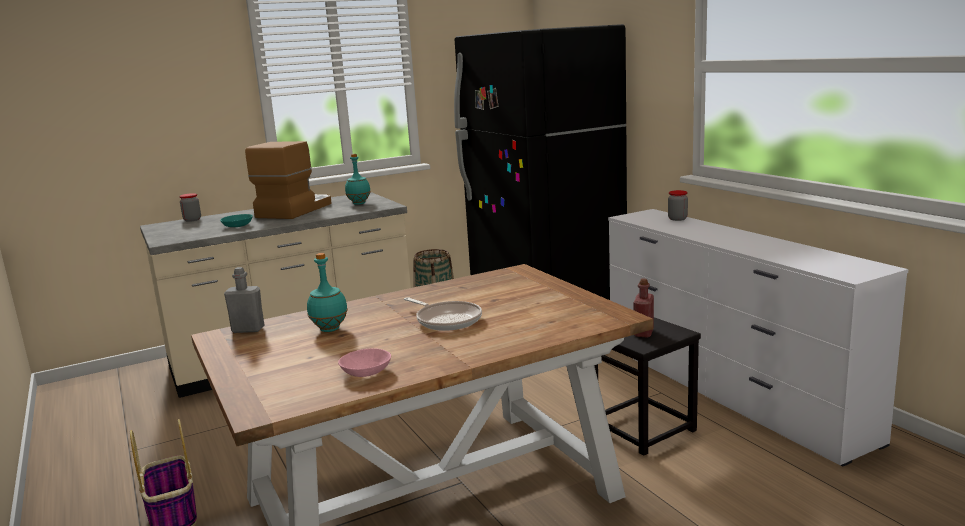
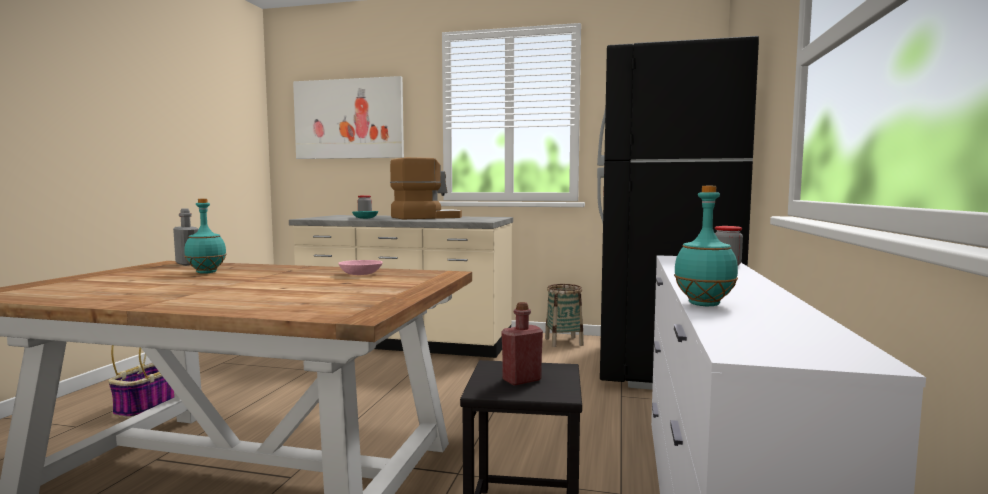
camera: 40 degrees right, 10 degrees down
(118, 91) = (349, 119): none -> picture
(358, 203) = (473, 219): turquoise bottle -> turquoise bottle (703, 304)
(367, 371) = (99, 293): pink bowl -> pink bowl (361, 274)
(446, 320) = (265, 284): frying pan -> none

